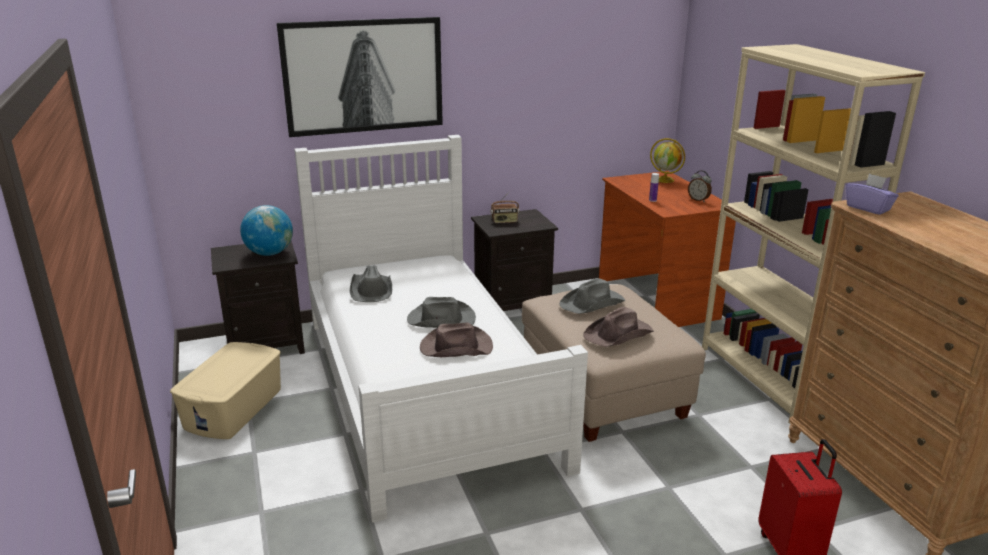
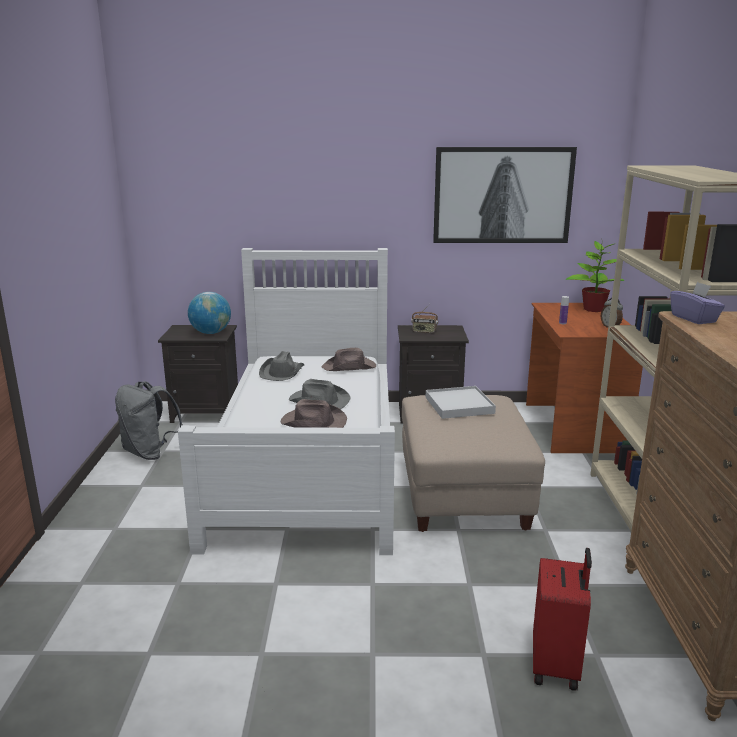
camera: 20 degrees right, 5 degrees down
(234, 408) = (150, 453): beige storage box -> grey backpack
(364, 76) = (305, 190): picture -> picture (503, 195)
(593, 303) = (459, 405): grey hat -> white tray
(619, 334) = (463, 432): brown hat -> brown hat (349, 367)
(665, 180) = (593, 309): globe -> potted plant

